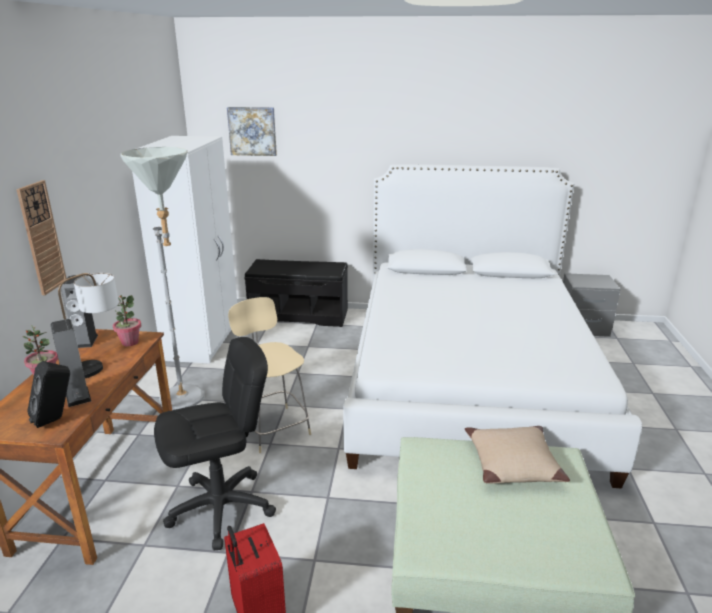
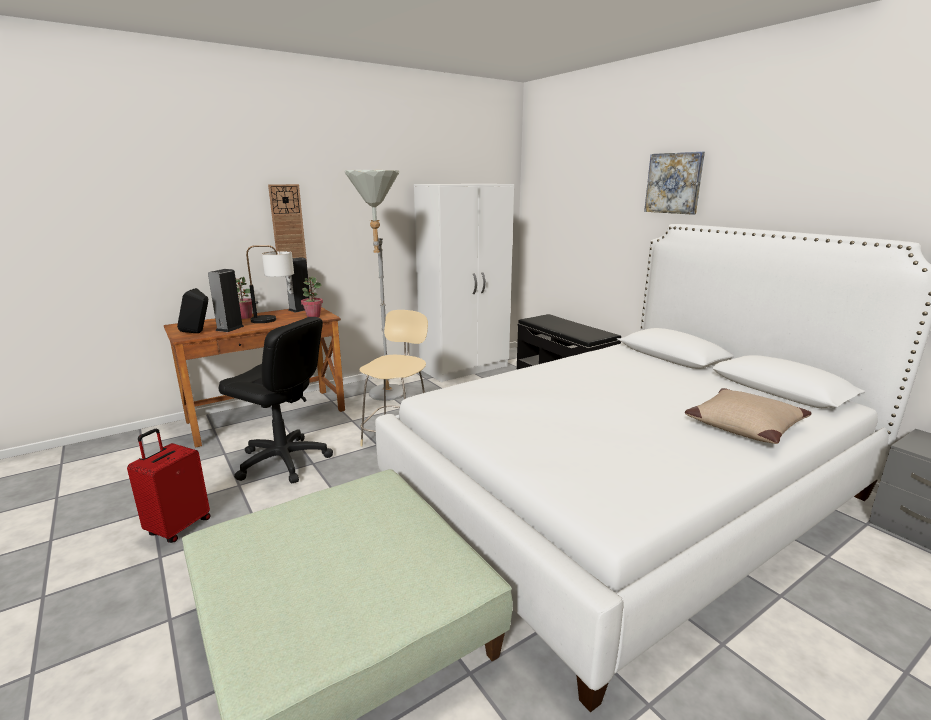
camera: 50 degrees right, 5 degrees down
(252, 131) = (562, 185): picture -> picture (674, 183)
(512, 463) = (410, 542): beige pillow -> beige pillow (743, 425)

